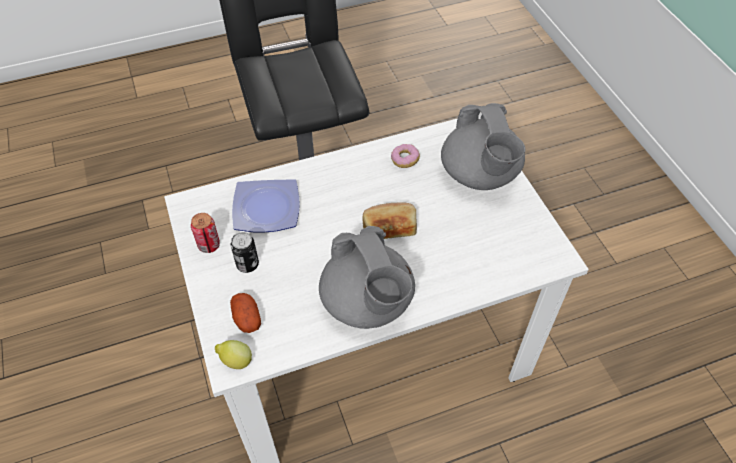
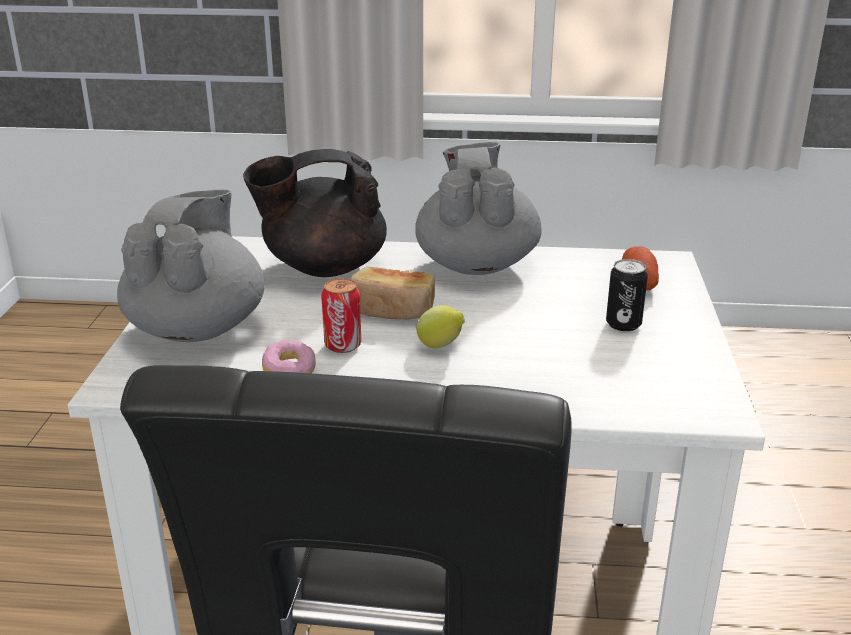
camera: 155 degrees left, 25 degrees down
(209, 245) = (681, 355): can -> can (343, 345)
(236, 361) = (660, 261): lemon -> lemon (441, 346)
(267, 210) = (569, 371): plate -> none
(465, 259) = (323, 267): none -> black teapot

